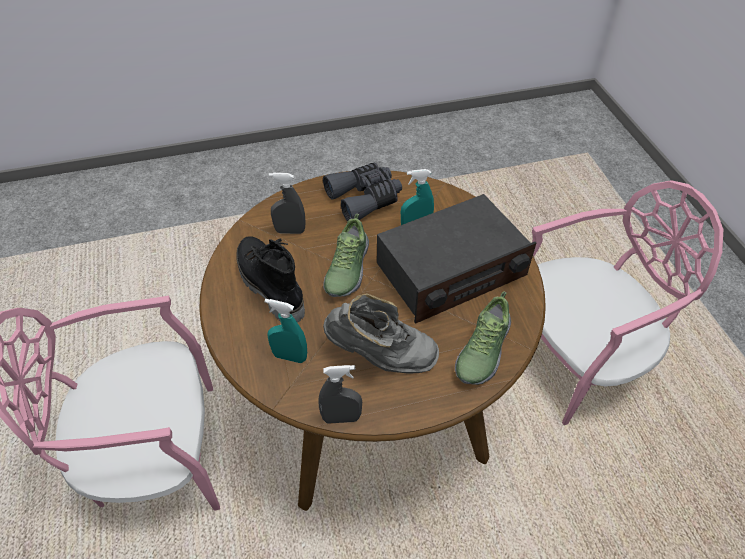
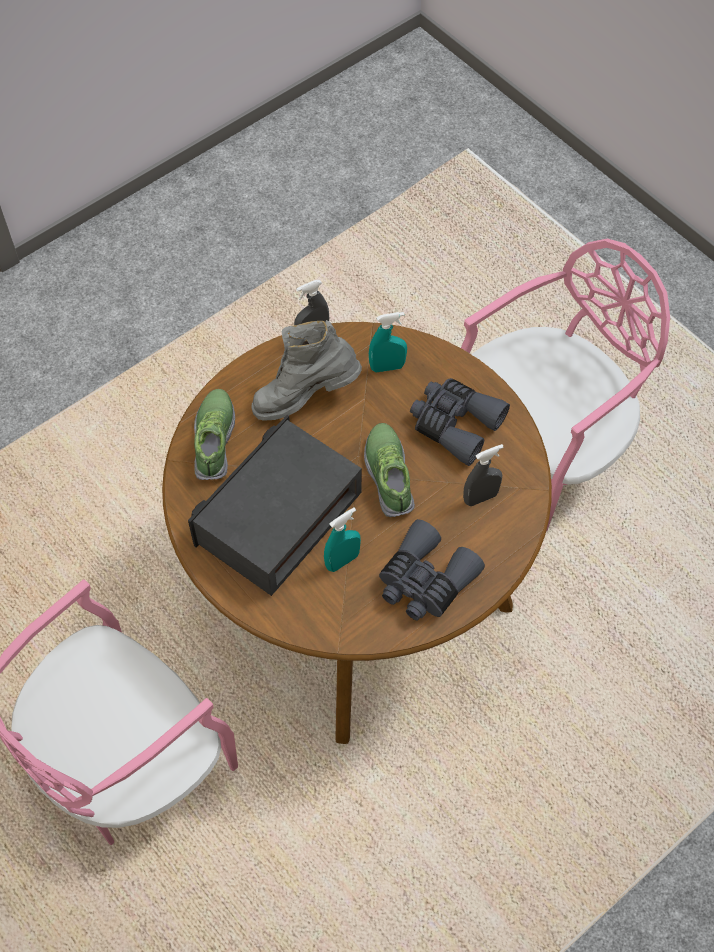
camera: 155 degrees right, 10 degrees up
(269, 286) = (454, 424): black boot -> grey binoculars

